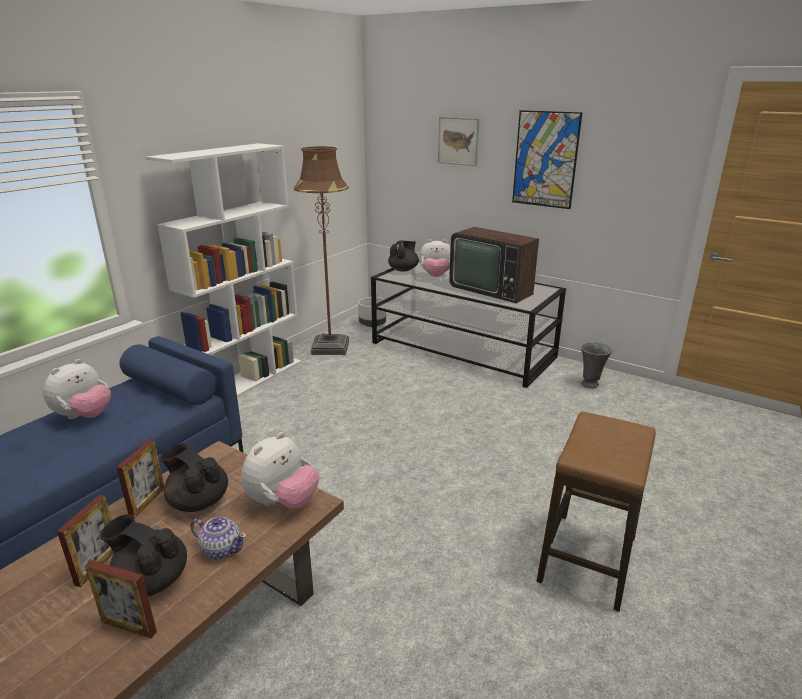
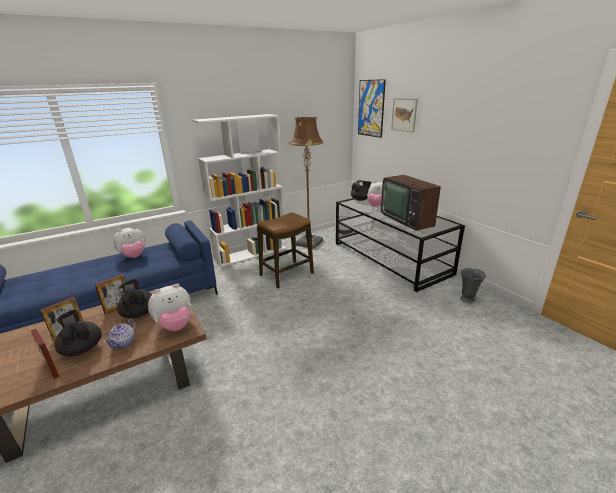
camera: 25 degrees right, 0 degrees up
(221, 549) = (124, 342): teapot -> teapot turned 60 degrees clockwise
(545, 159) = (457, 129): picture -> picture (371, 108)
(587, 559) = (368, 424): stool -> stool (286, 274)

